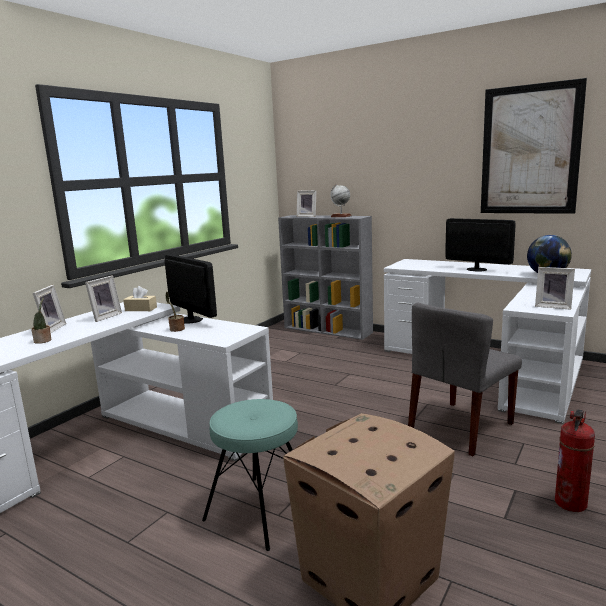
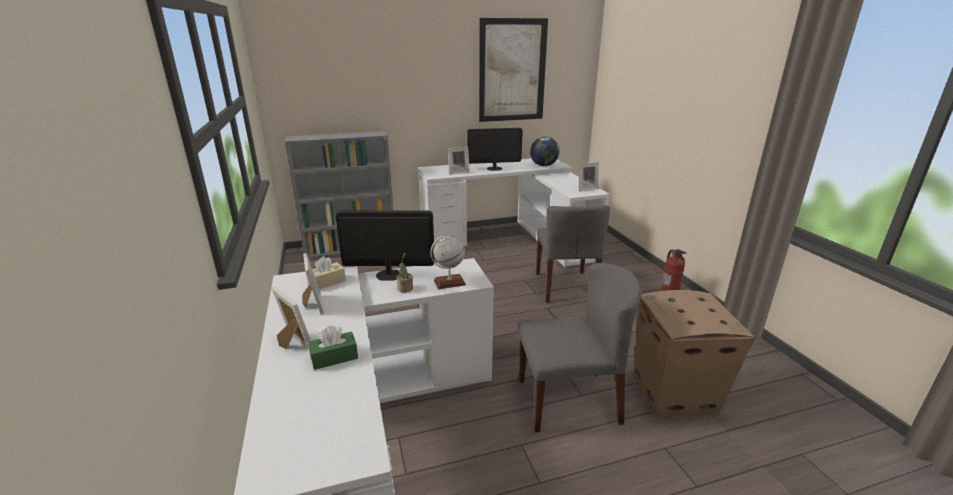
camera: 50 degrees left, 10 degrees up
(43, 341) = (334, 357): potted plant -> green tissue box
(260, 511) = (569, 400): turquoise stool -> grey chair
(307, 216) = (319, 137): picture frame -> picture frame (458, 172)
(341, 216) = (356, 134): globe -> globe (449, 282)

